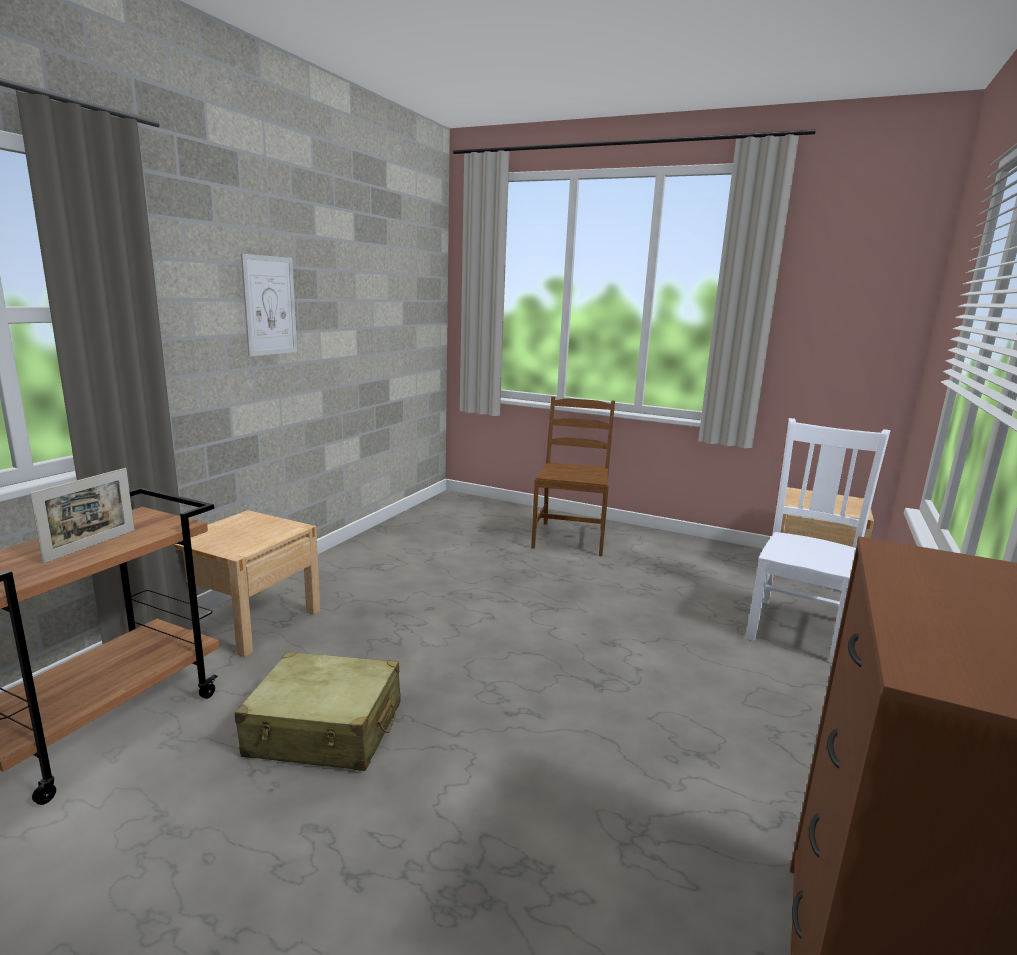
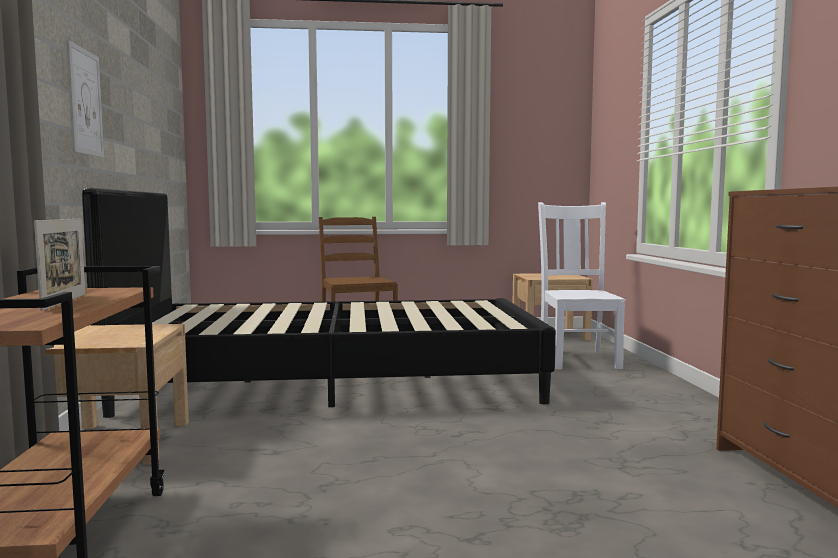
camera: 30 degrees left, 10 degrees down
(325, 730) = (318, 481): beige suitcase -> none
(488, 591) = (335, 382): none -> black bed

